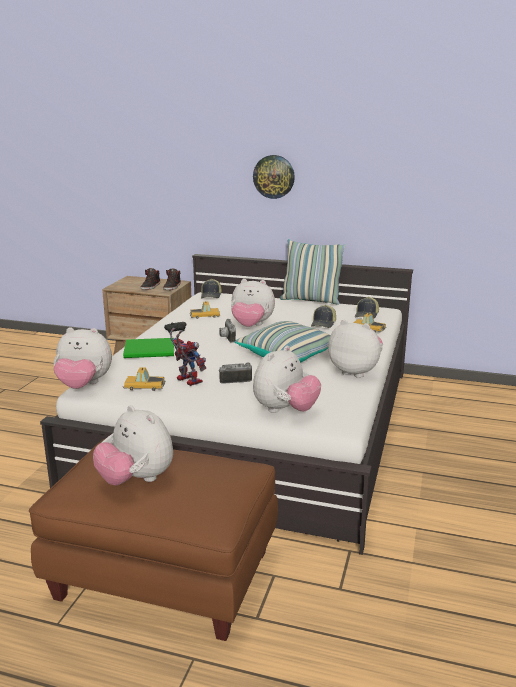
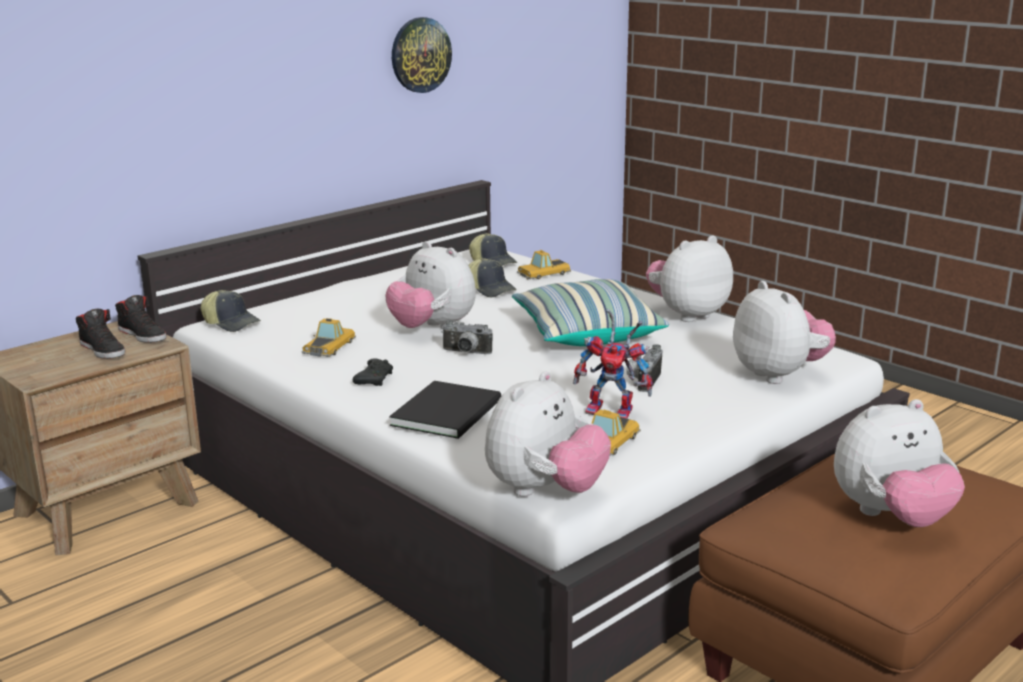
camera: 60 degrees left, 0 degrees up
(151, 350) = (450, 412): green book -> black book
(186, 380) = (614, 410): toy robot -> toy robot turned 150 degrees counterclockwise
(251, 326) = (432, 328): plush toy -> plush toy turned 90 degrees clockwise
(274, 176) = (267, 66): wall clock -> wall clock (420, 55)
(311, 300) = (375, 274): pillow -> none

